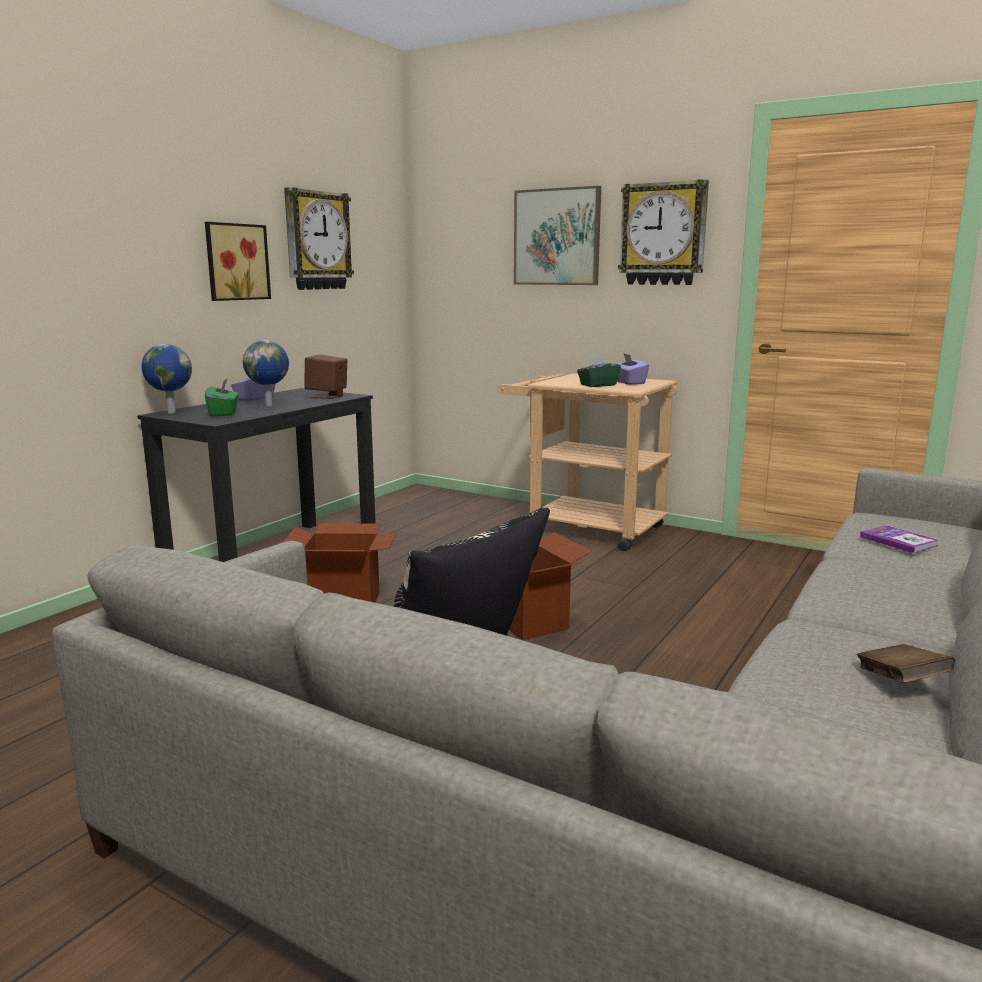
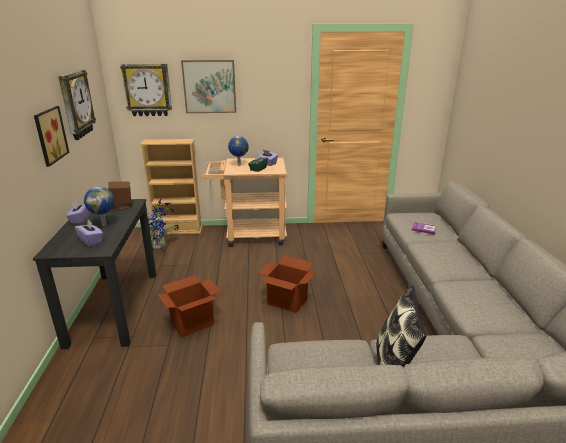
camera: 35 degrees left, 10 degrees up
(170, 412) = (52, 249): globe -> globe (238, 165)
(224, 413) = (91, 241): green tissue box -> purple tissue box
(424, 511) = (159, 247): none -> potted plant
(477, 499) = (178, 230): none -> beige bookcase
(663, 234) = (270, 86): wall clock -> wall clock (147, 90)
(901, 682) = (501, 302): brown book -> none

